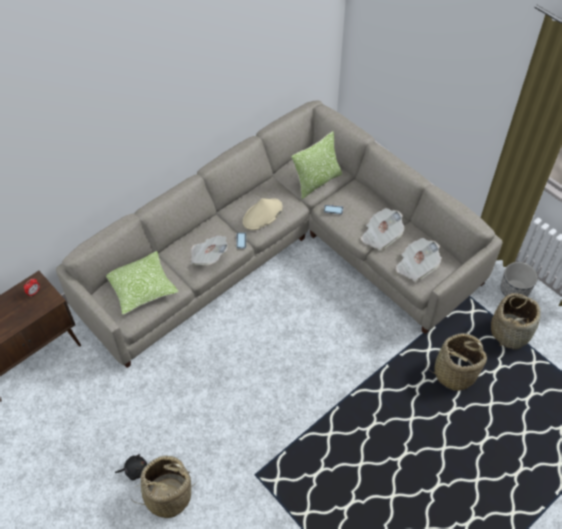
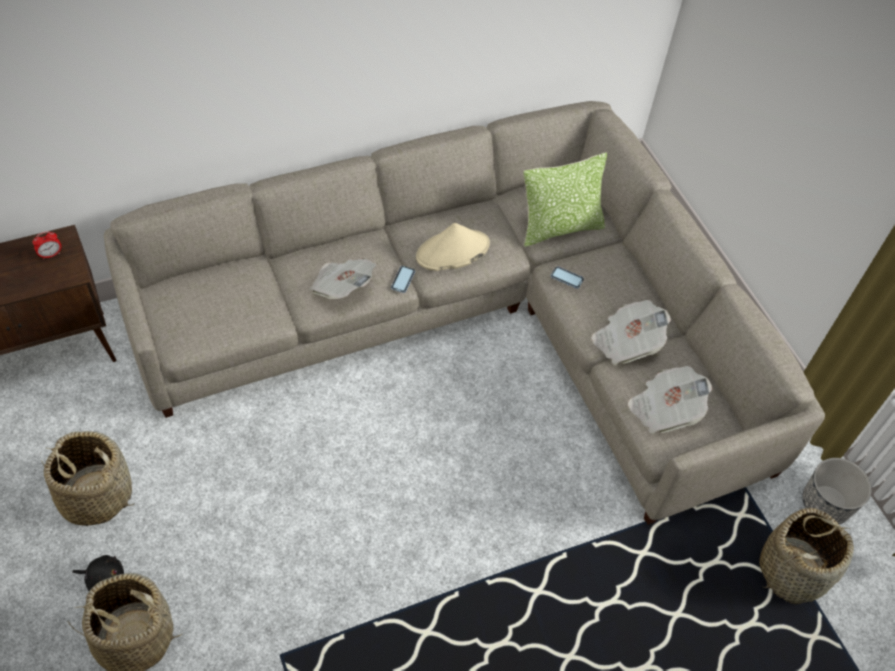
camera: 15 degrees right, 0 degrees up
(142, 288) = (221, 302): pillow -> none
(454, 372) = (671, 605): basket -> basket (95, 495)

